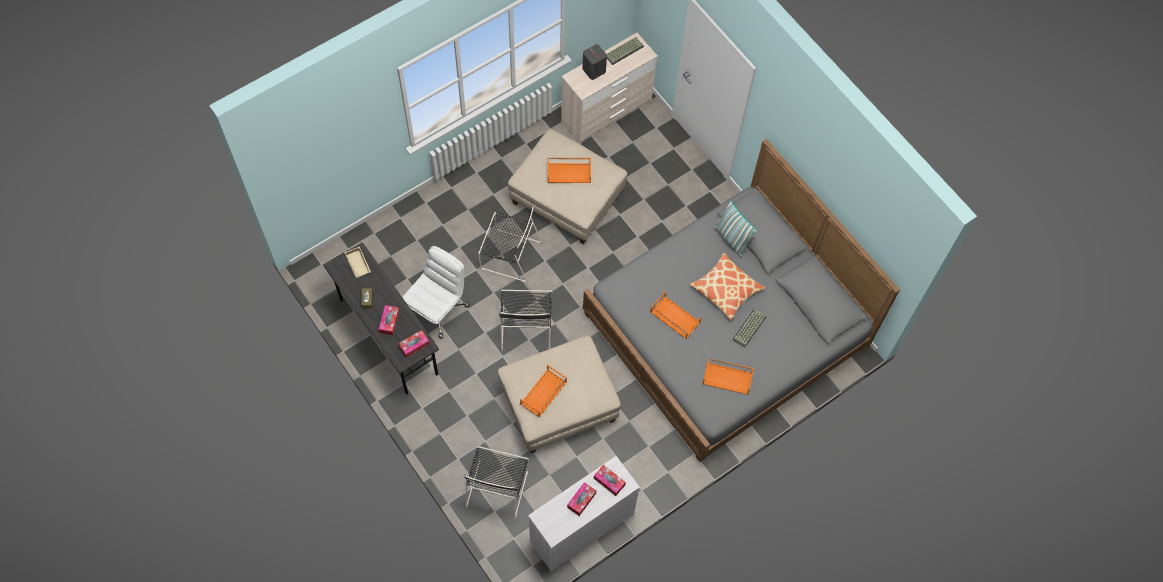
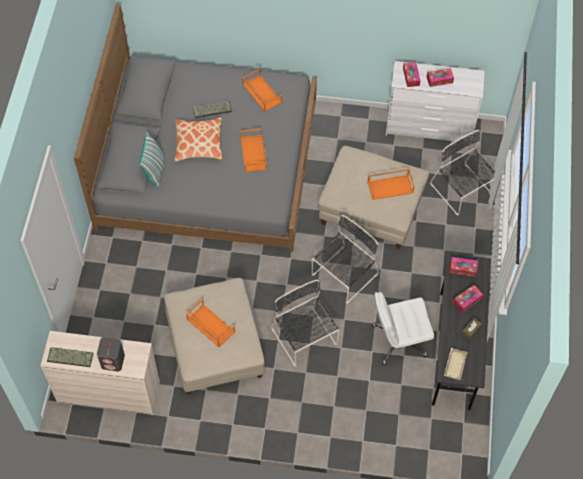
camera: 135 degrees left, 5 degrees down
(497, 486) = (462, 190): black chair -> black chair turned 90 degrees counterclockwise

